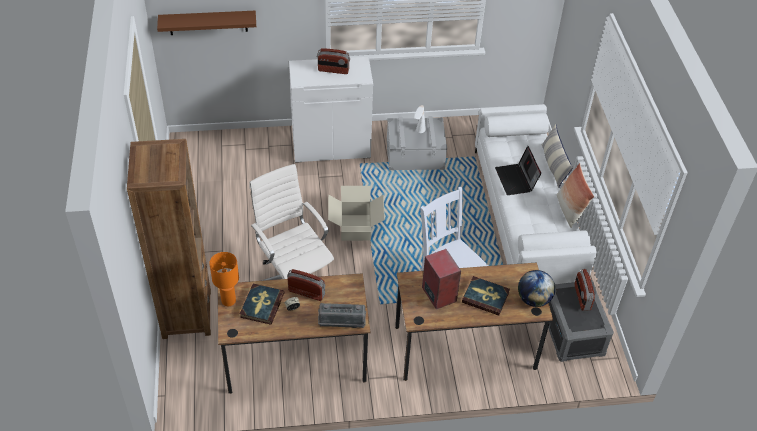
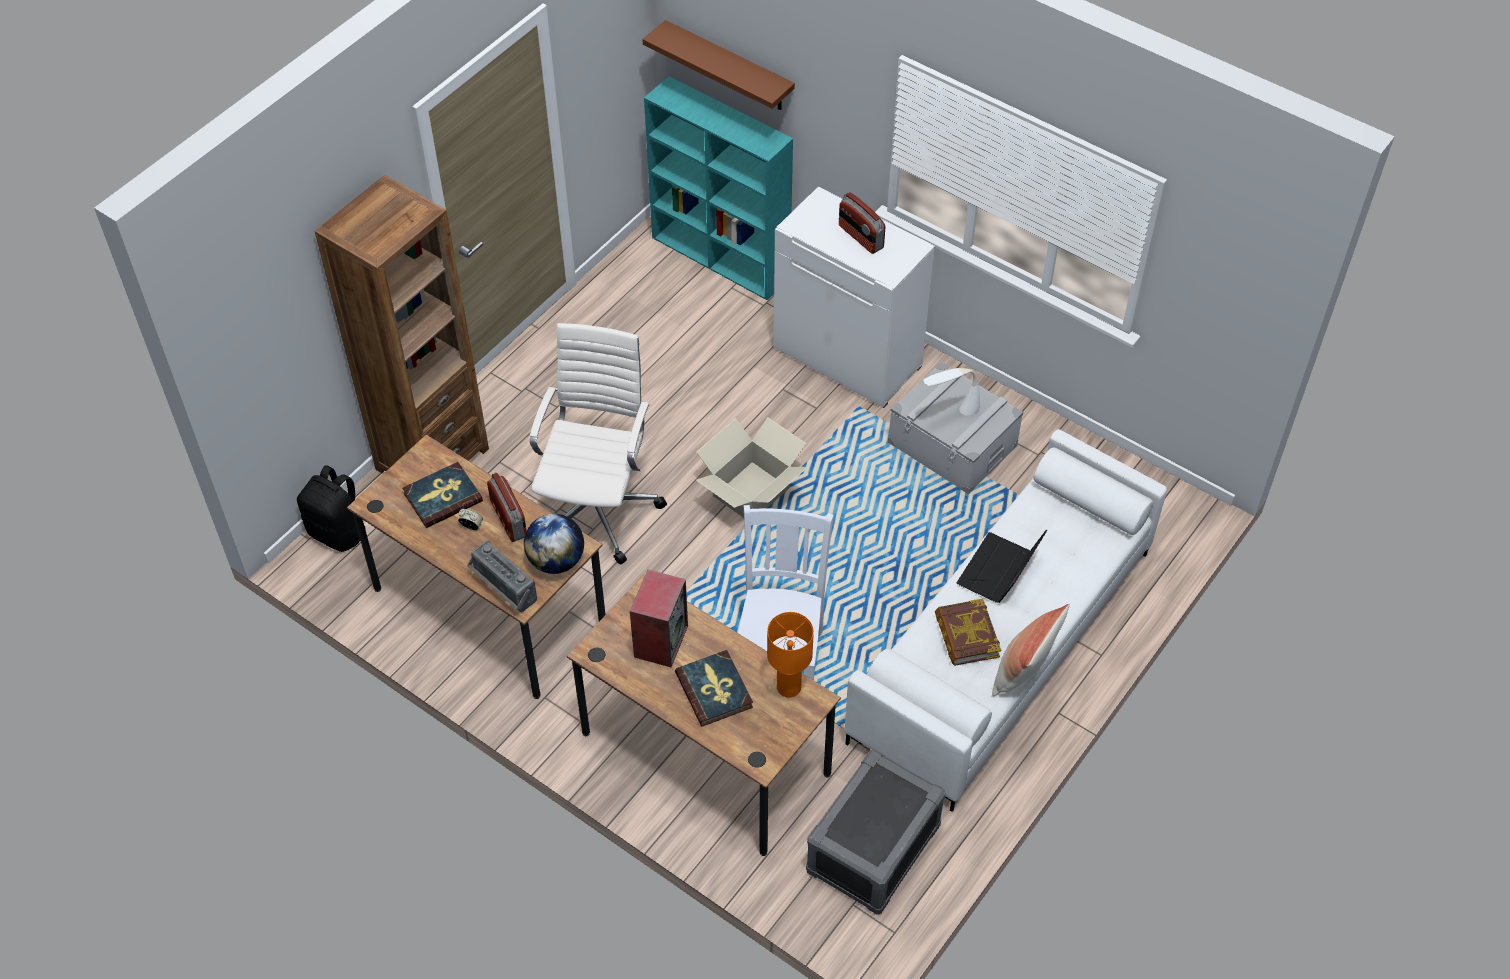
camera: 45 degrees right, 5 degrees up
(177, 381) = (339, 532): none -> black backpack
(226, 139) = (722, 258): none -> turquoise bookcase
(228, 300) = (414, 463): orange table lamp -> orange table lamp (788, 687)
(533, 299) = (772, 742): globe -> globe (556, 561)
(534, 212) = (966, 636): none -> book
(554, 165) = (1085, 590): pillow -> none
(582, 297) = (898, 803): radio -> none

